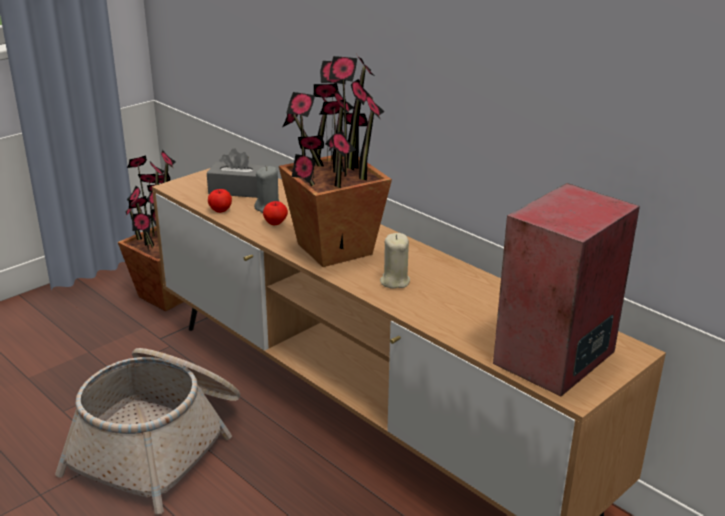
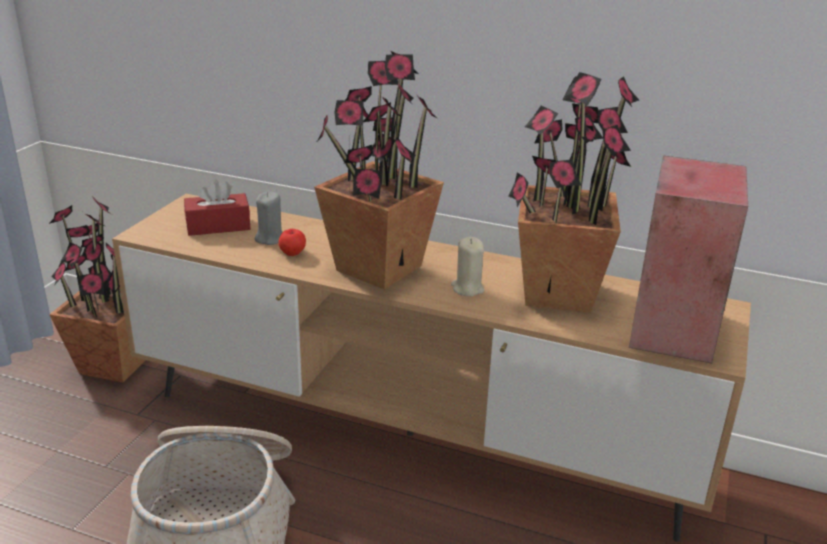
camera: 25 degrees left, 0 degrees up
(220, 210) = (219, 250): apple -> none
(237, 190) = (218, 226): grey tissue box -> red tissue box
(474, 301) = (557, 292): none -> potted plant

